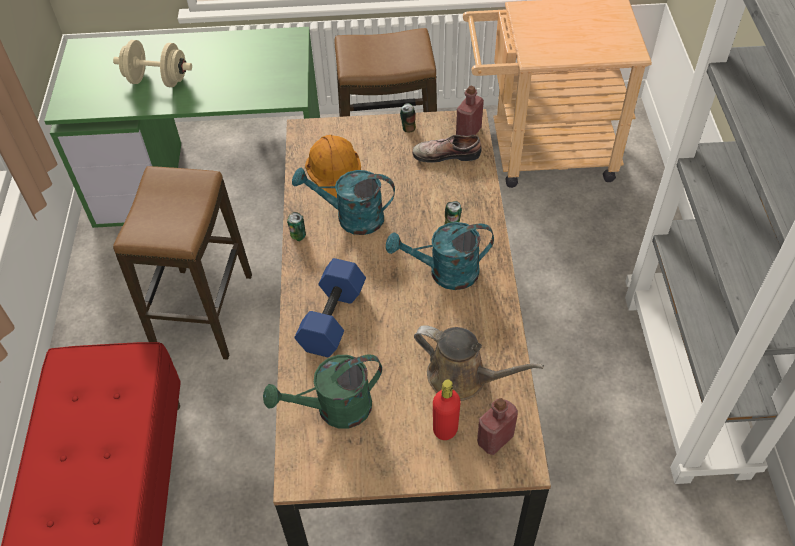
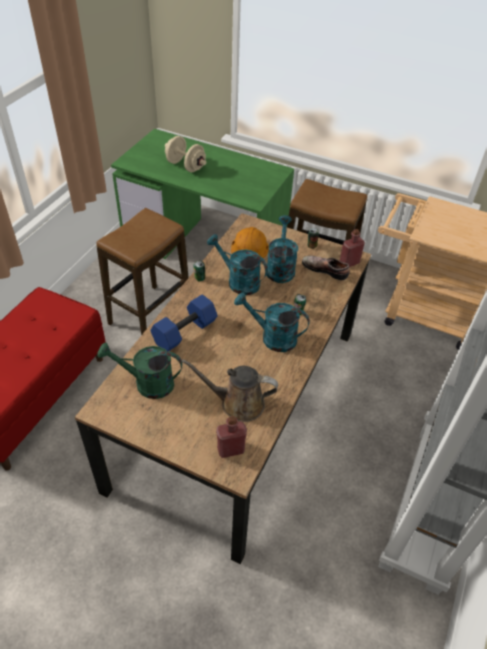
camera: 25 degrees right, 5 degrees down
(390, 175) = (280, 268): none -> turquoise watering can
(445, 429) = (204, 428): red bottle -> none
(463, 378) = (238, 403): brown watering can -> brown watering can turned 135 degrees clockwise

